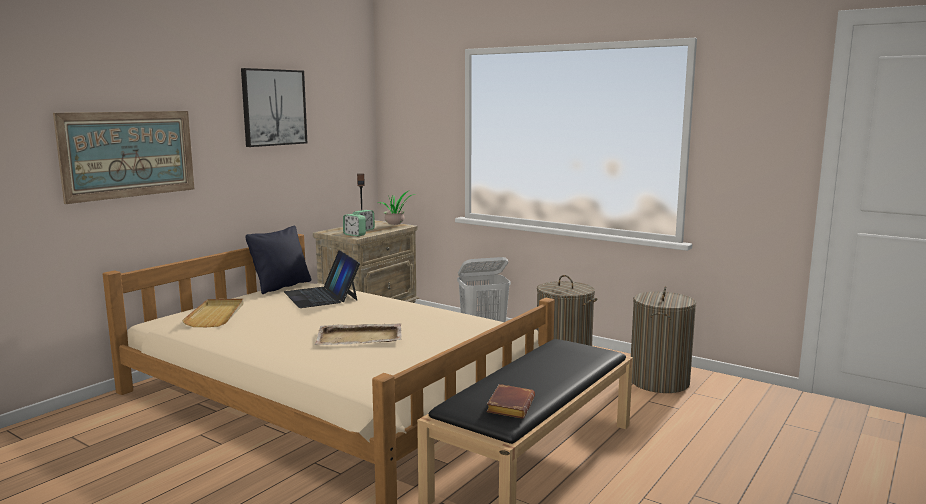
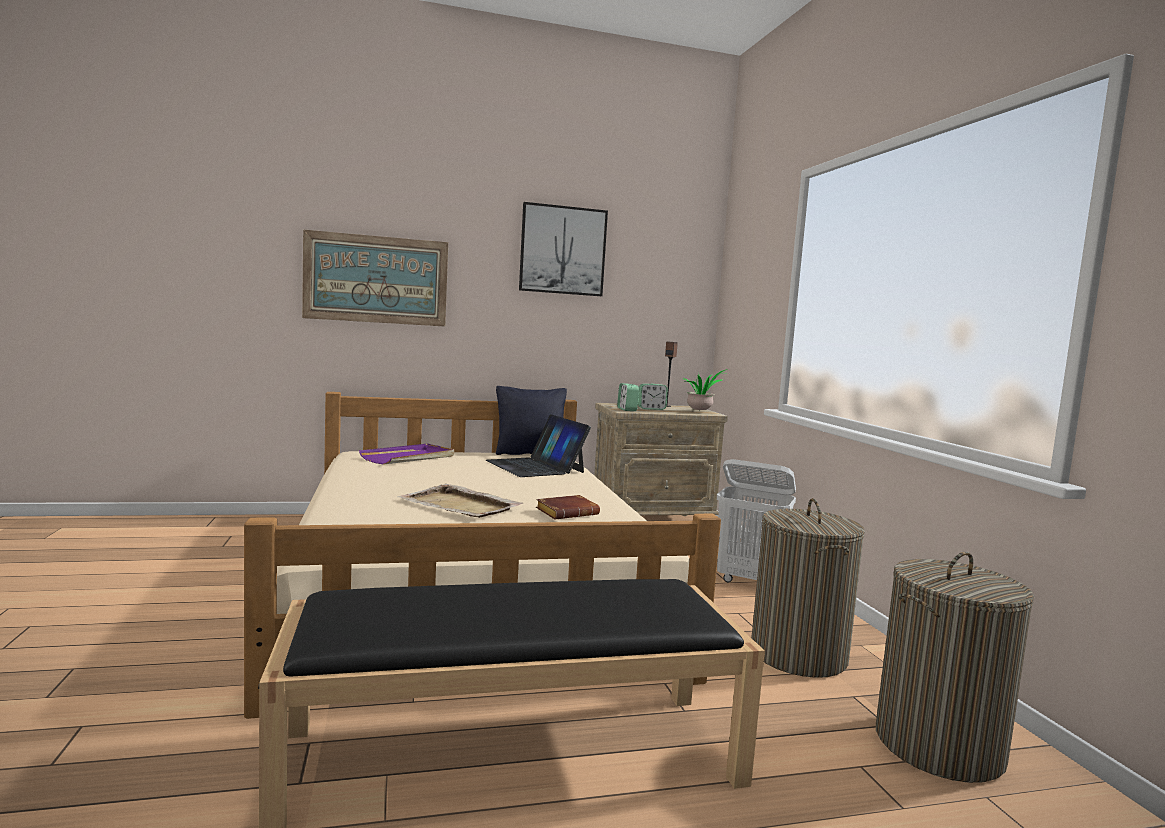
camera: 40 degrees right, 5 degrees down
(216, 315) = (409, 457): beige tray -> purple tray
(321, 296) = (535, 466): laptop -> laptop turned 45 degrees counterclockwise
(509, 406) = (379, 624): brown book -> brown book (567, 512)

